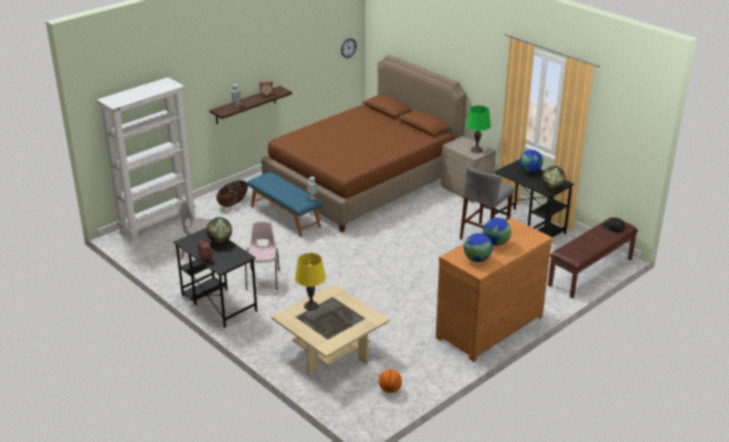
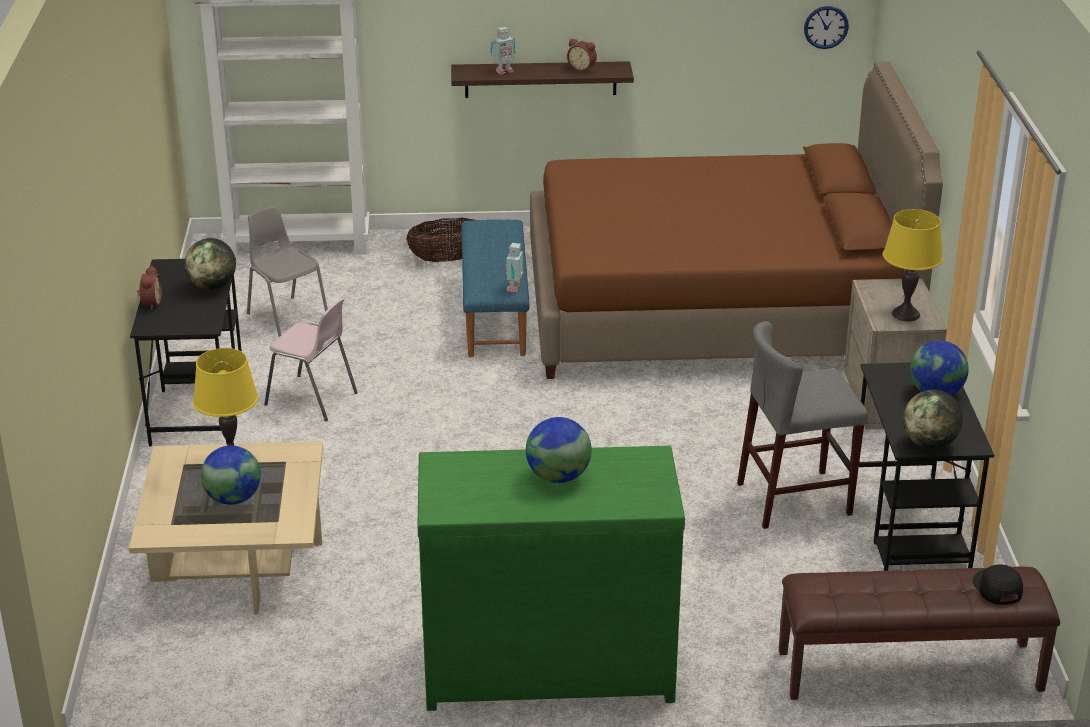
camera: 40 degrees right, 0 degrees up
(263, 279) = (312, 399): pink chair -> pink chair turned 75 degrees clockwise
(390, 390) = (225, 676): basketball -> none
(476, 150) = (905, 314): green table lamp -> yellow table lamp
(477, 259) = (473, 488): globe -> globe (233, 499)
(487, 326) = (546, 663): brown dresser -> green dresser

